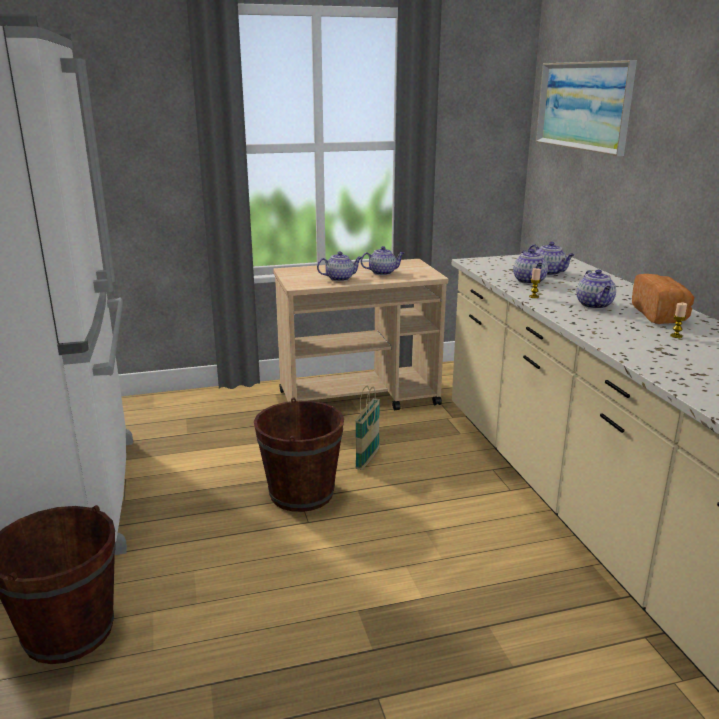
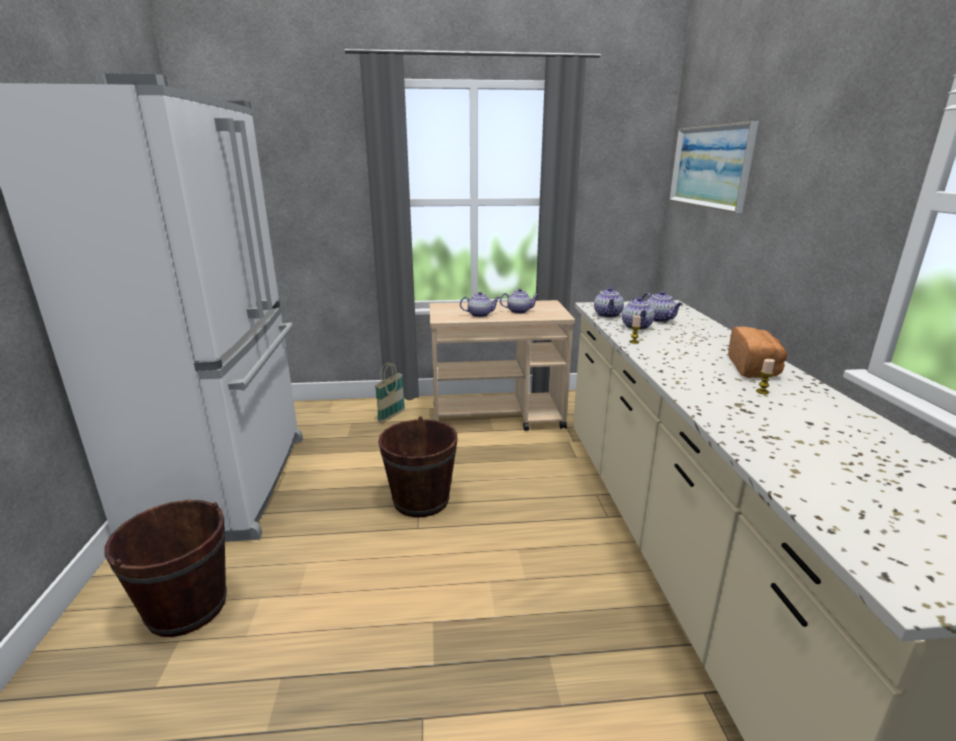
camera: 10 degrees right, 0 degrees up
(367, 459) = (487, 474): basket -> basket (391, 416)
(595, 305) = (690, 354): teapot -> teapot (608, 315)

